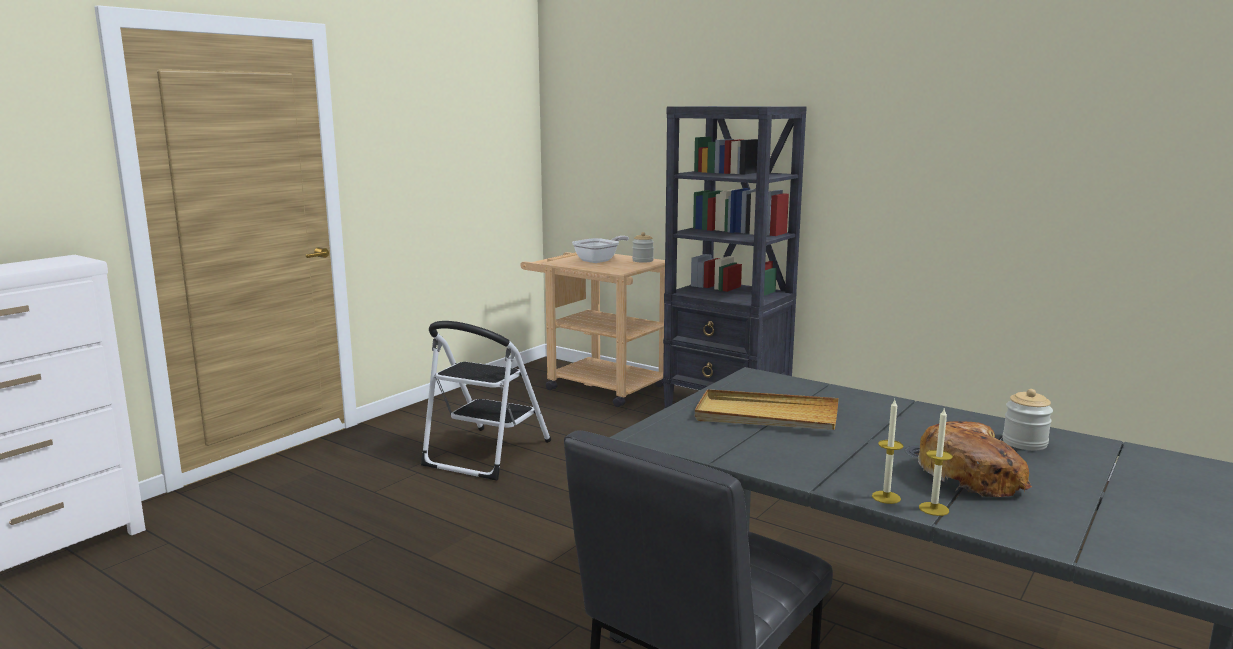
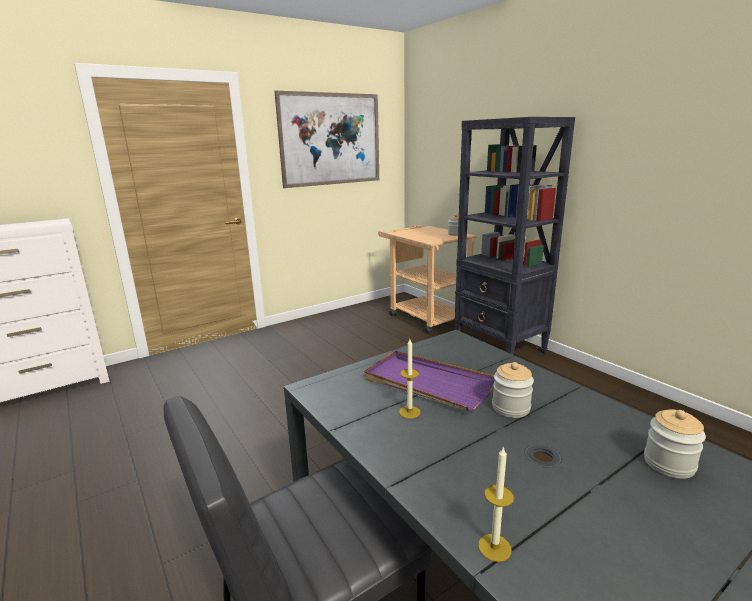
camera: 20 degrees right, 5 degrees up
(447, 124) = (331, 139): none -> picture
(484, 454) = (321, 358): step ladder -> none
(599, 260) = (426, 232): frying pan -> none
(766, 416) = (427, 383): beige tray -> purple tray
(866, 424) = (510, 408): none -> jar
(886, 497) = (455, 515): candle -> candle (409, 412)
(973, 476) = (575, 504): bread -> none

